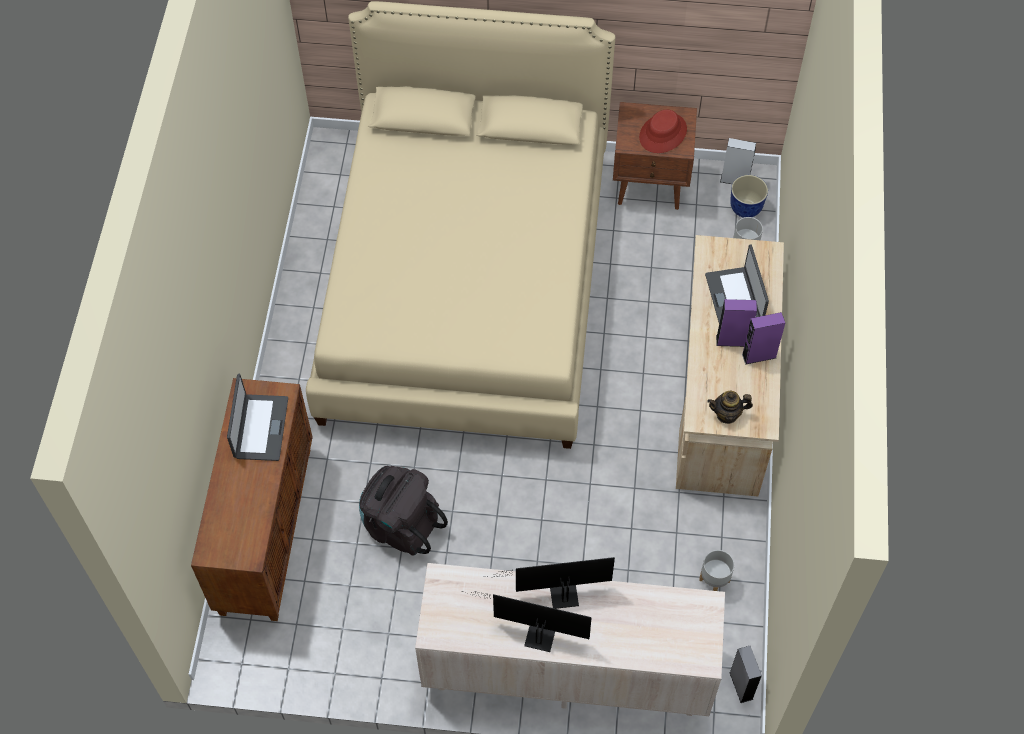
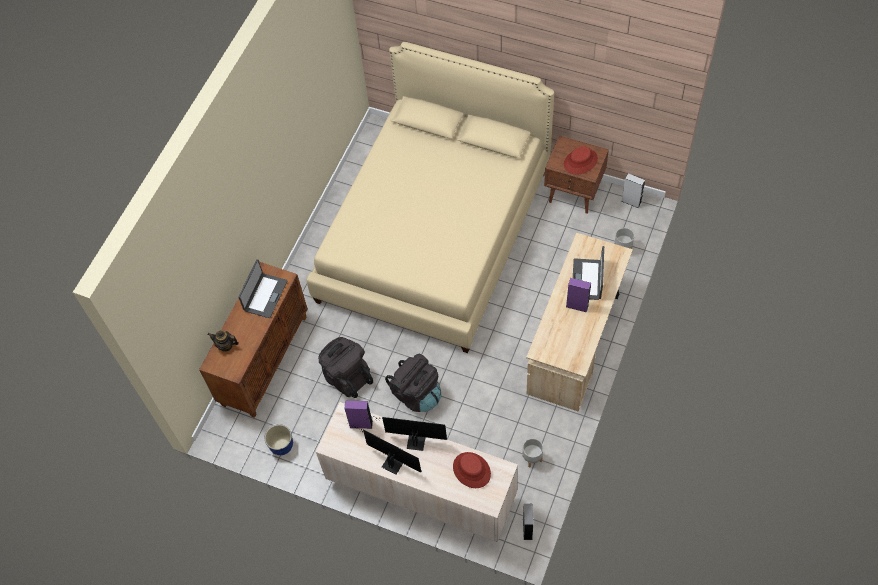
camera: 20 degrees right, 0 degrees up
(514, 526) = (416, 394): none -> black backpack
(660, 617) = (471, 470): none -> red hat
(727, 414) = (557, 352): teapot -> teapot (226, 345)
(746, 208) = (632, 222): planter -> planter (282, 446)
(759, 356) = (591, 319): purple speaker -> purple speaker (361, 424)

